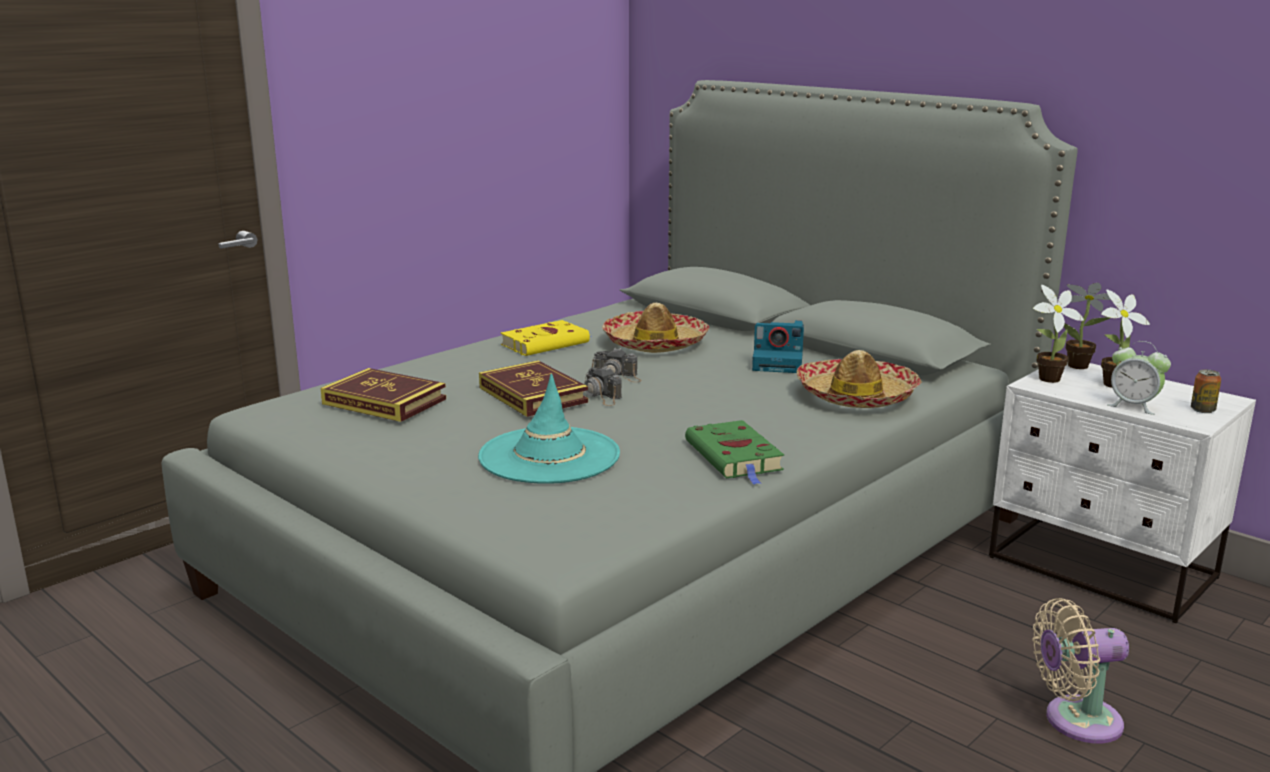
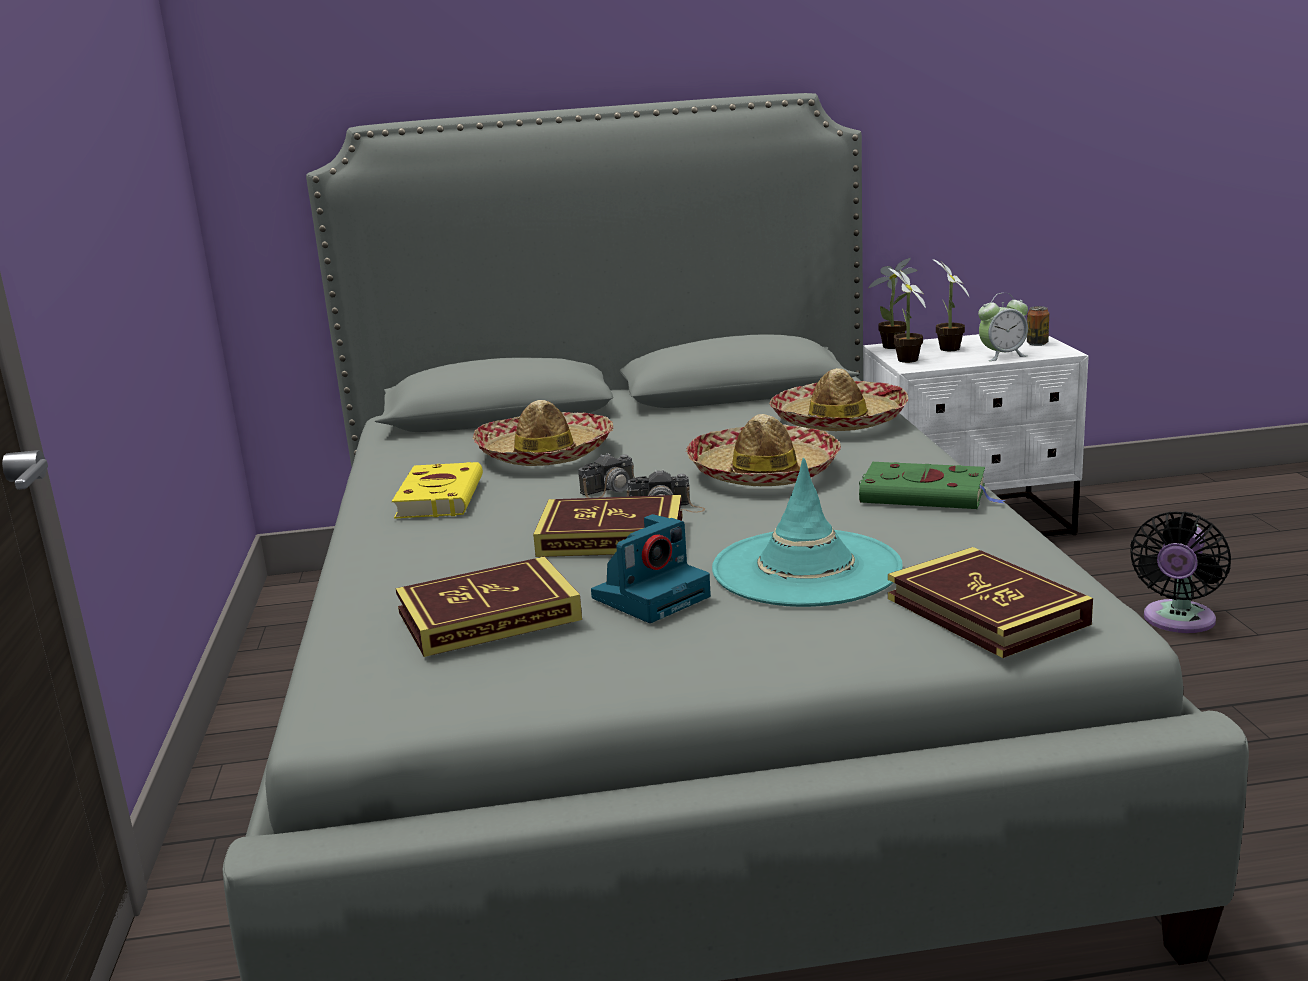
camera: 50 degrees left, 0 degrees up
(535, 520) = (986, 611): none -> book
(708, 402) = (763, 472): none -> hat
(779, 363) = (702, 425): camera -> camera (652, 596)
(1075, 721) = (1177, 621): beige fan -> black fan

